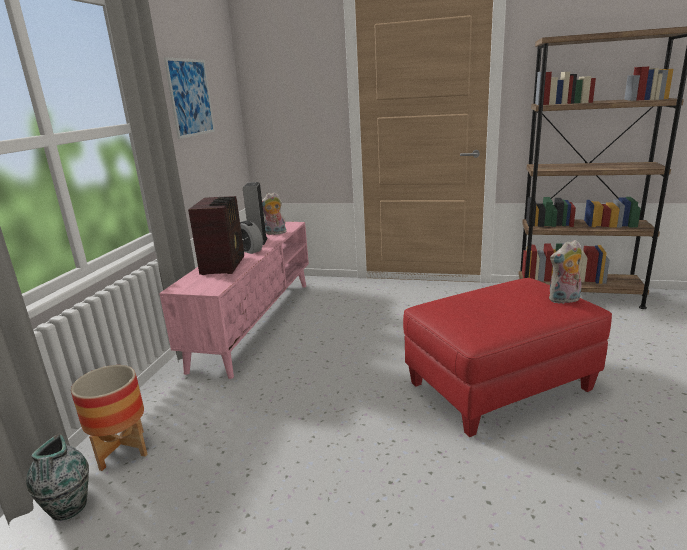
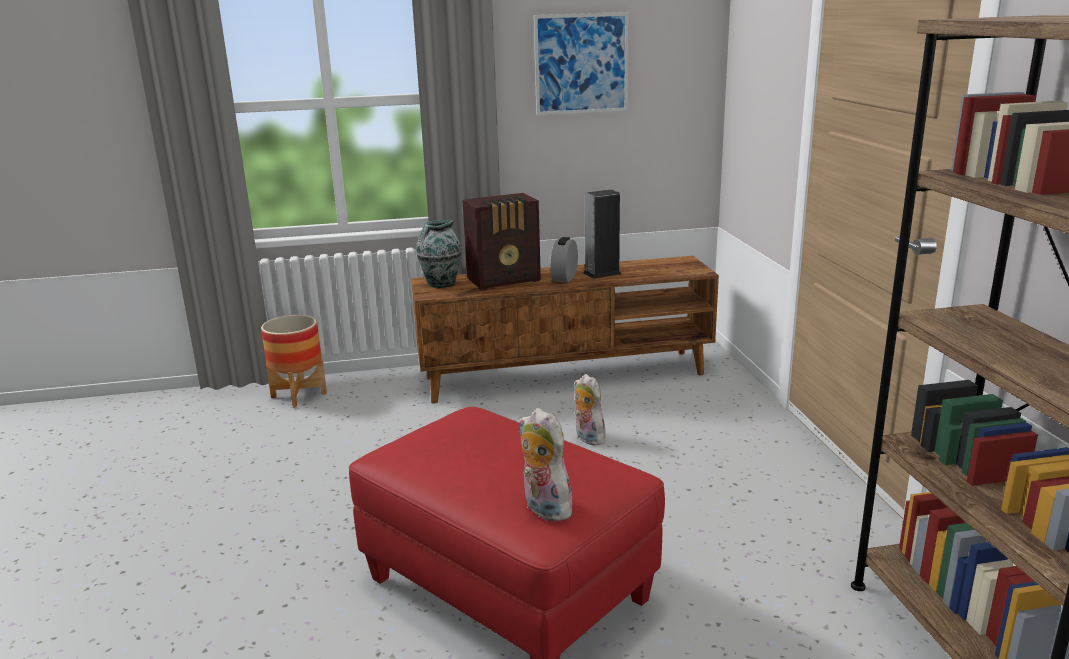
camera: 65 degrees right, 0 degrees up
(68, 508) = (227, 403): vase -> vase (440, 284)
(255, 322) = (565, 375): pink tv stand -> brown tv stand
(275, 233) = (644, 273): plush toy -> plush toy (587, 438)

